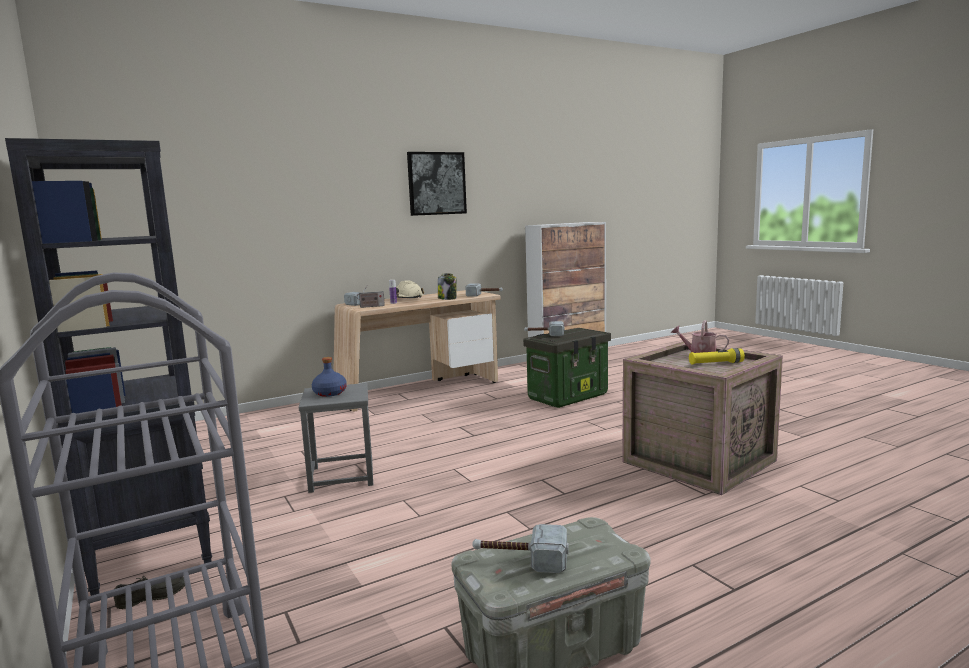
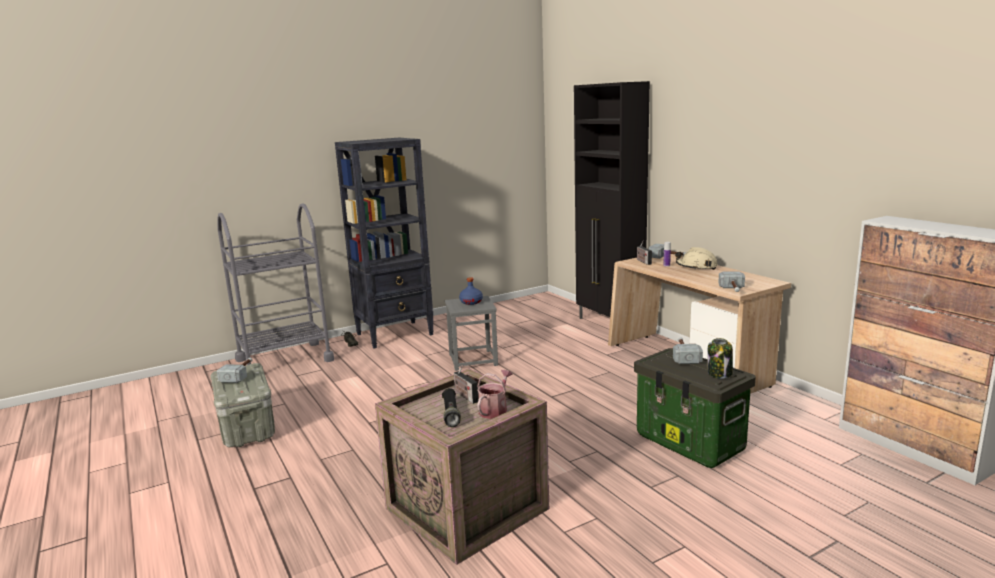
camera: 90 degrees right, 5 degrees up
(282, 411) = (609, 324): none -> black cabinet
(436, 183) = (771, 142): picture -> none
(447, 298) = (700, 279): jar -> jar (719, 374)
(677, 362) = (465, 396): none -> radio
(716, 363) = (451, 414): yellow flashlight -> black flashlight

